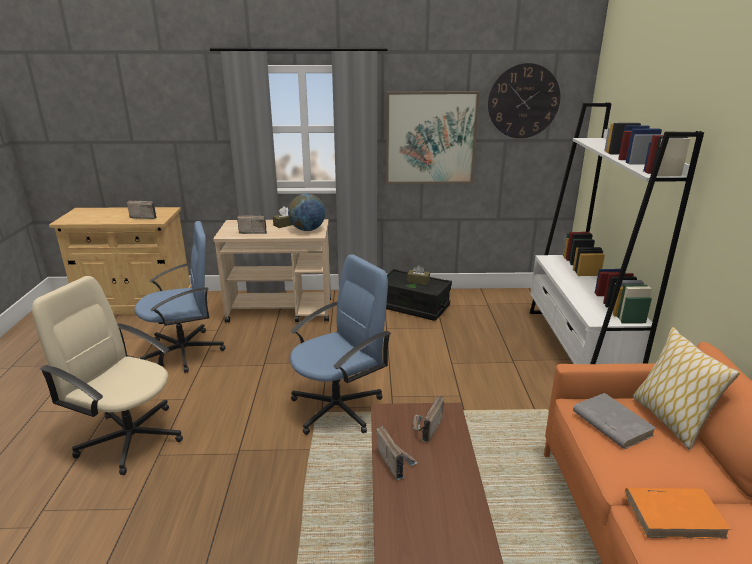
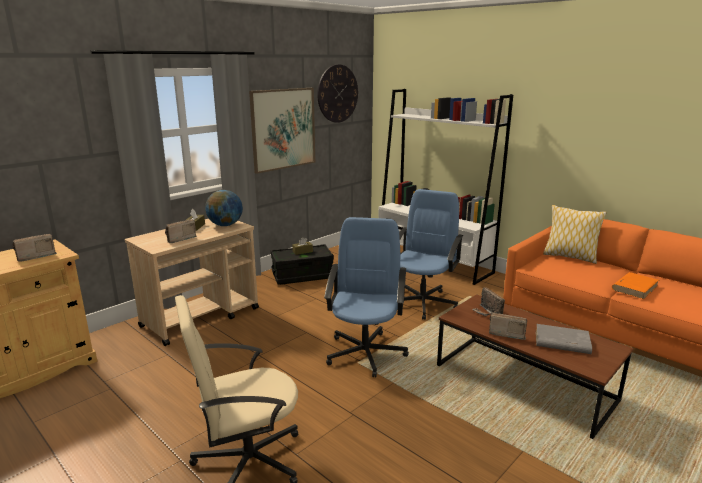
camera: 45 degrees left, 5 degrees down
(185, 351) = (167, 383): blue office chair -> blue office chair (423, 302)
(611, 423) = (557, 267): grey book -> grey book (561, 342)

